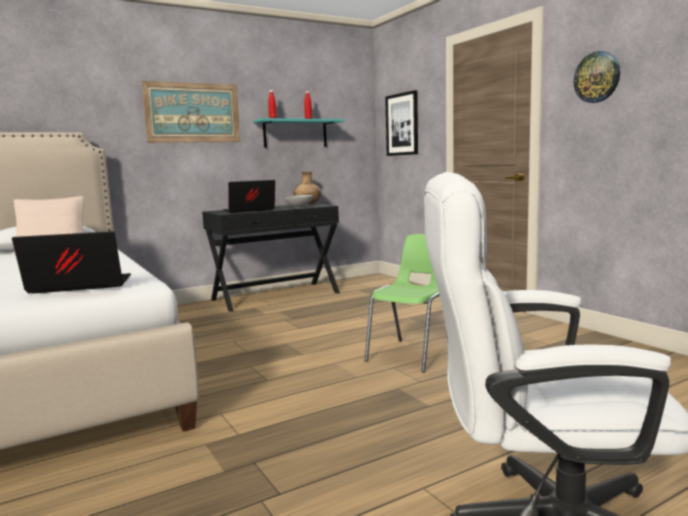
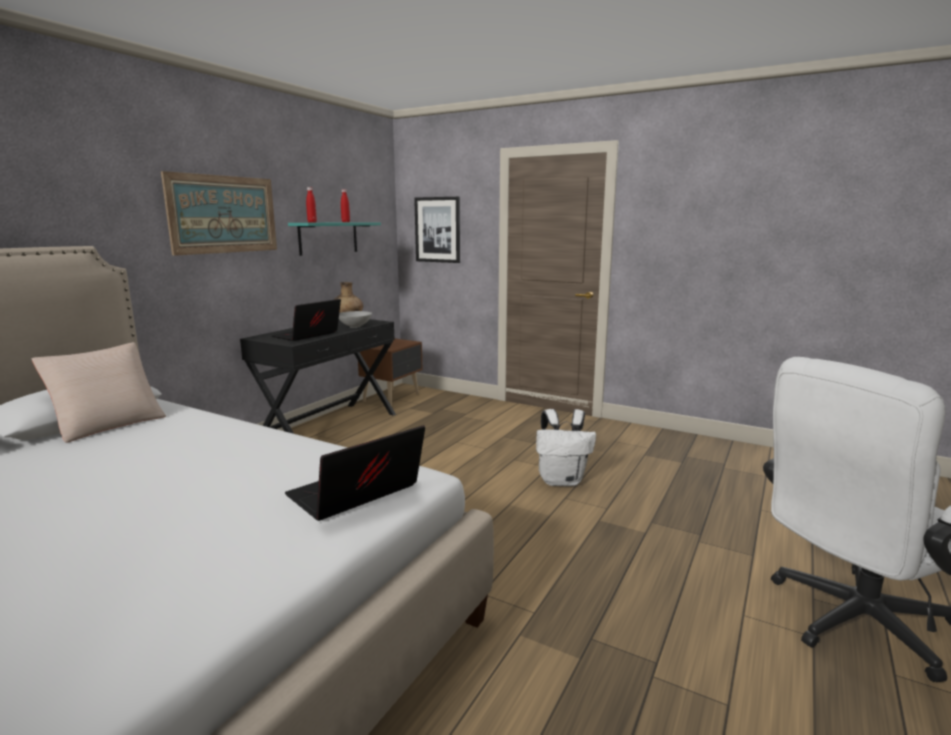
camera: 30 degrees left, 5 degrees up
(355, 282) = (392, 397): none -> brown nightstand
(410, 355) = (562, 480): green chair -> white backpack
(597, 77) = (673, 214): wall clock -> none

